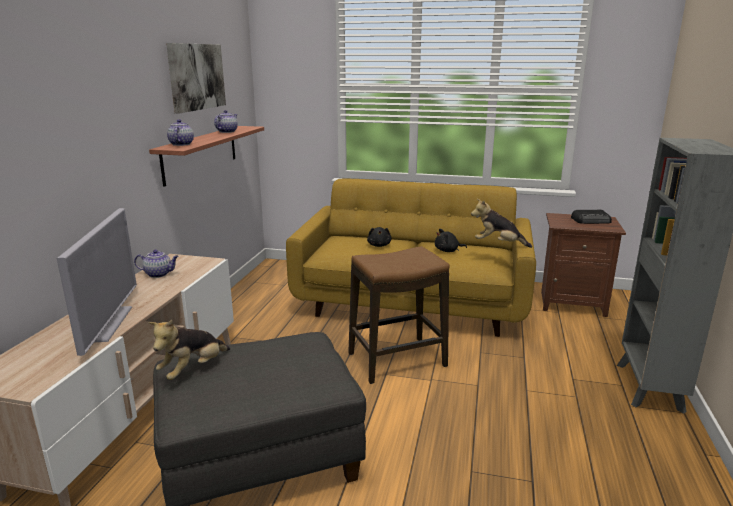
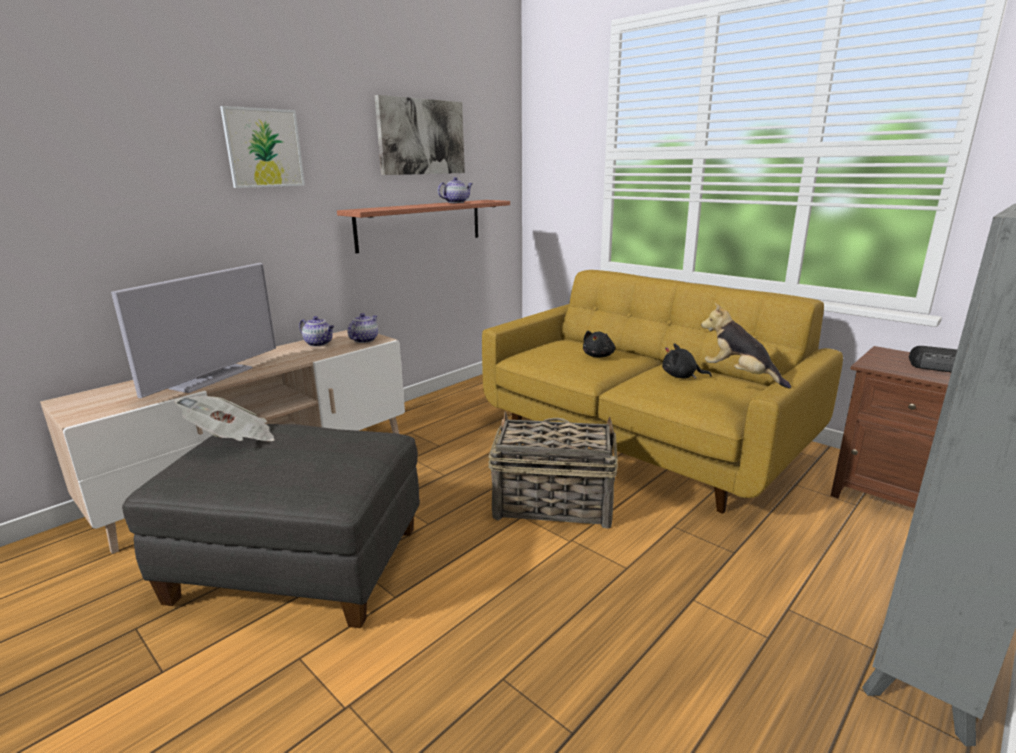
camera: 30 degrees right, 0 degrees up
(98, 99) = (264, 148): none -> picture
(181, 144) = (376, 208): teapot -> teapot (364, 340)
(193, 370) = (232, 440): plush toy -> newspaper
(396, 360) = (551, 504): stool -> basket

